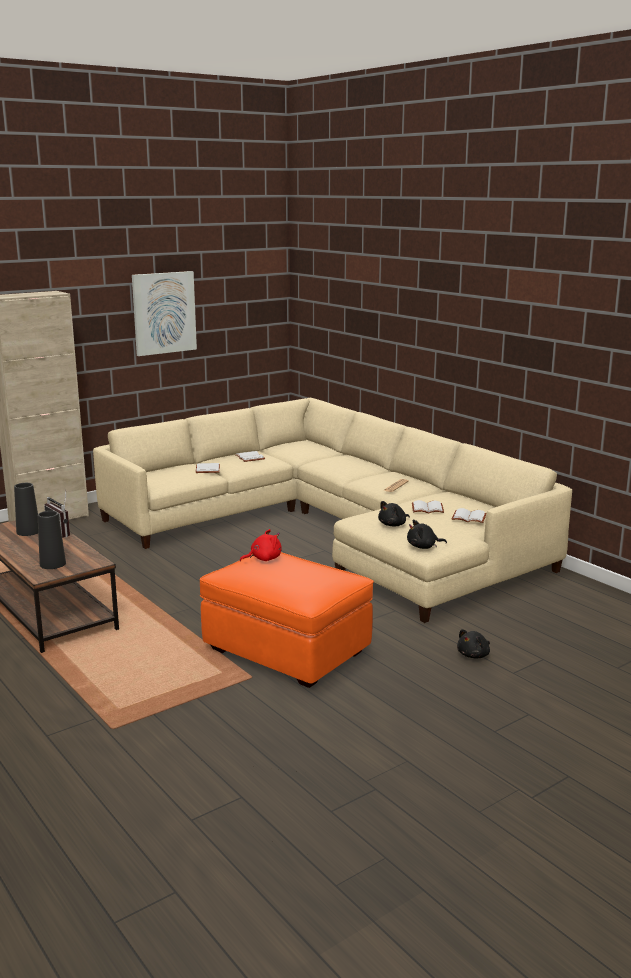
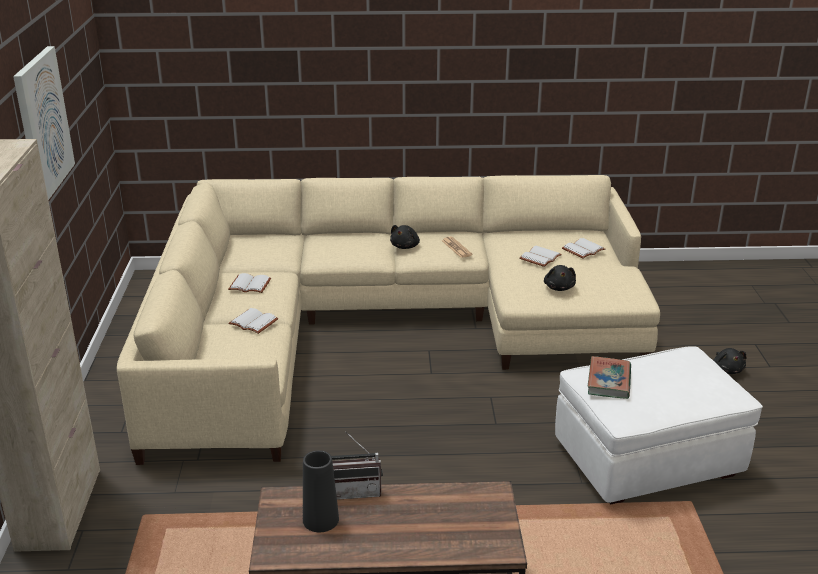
camera: 55 degrees left, 10 degrees up
(52, 564) = (468, 529): black vase -> none
(263, 559) = (609, 381): red plush toy -> book
(286, 651) = (647, 460): orange ottoman -> white ottoman
(423, 547) = (625, 295): black plush toy -> black plush toy (405, 246)

